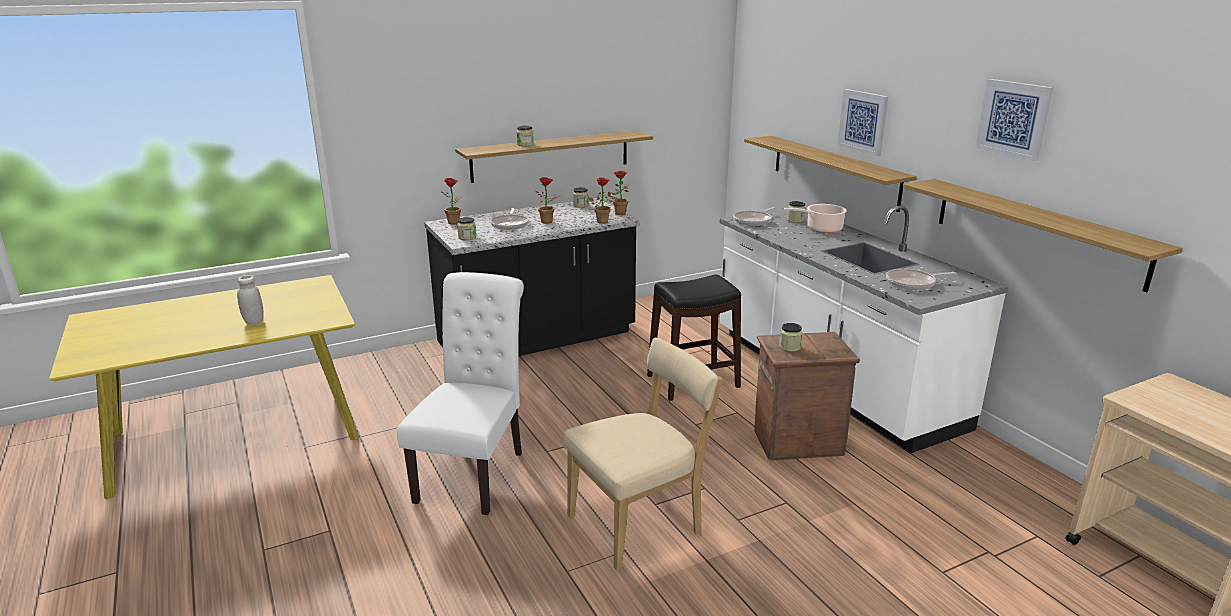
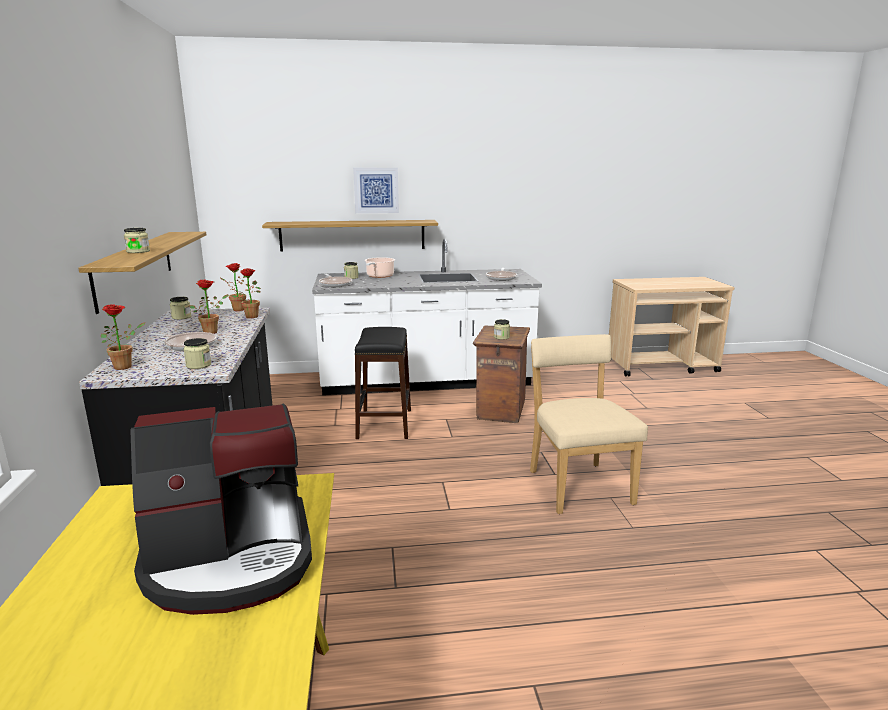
camera: 70 degrees left, 5 degrees down
(253, 321) = (231, 560): white jar -> coffee machine
(474, 472) = (463, 557): white chair -> none
(1014, 119) = (501, 167): picture -> none
(1036, 231) = (528, 231): shelf -> none

